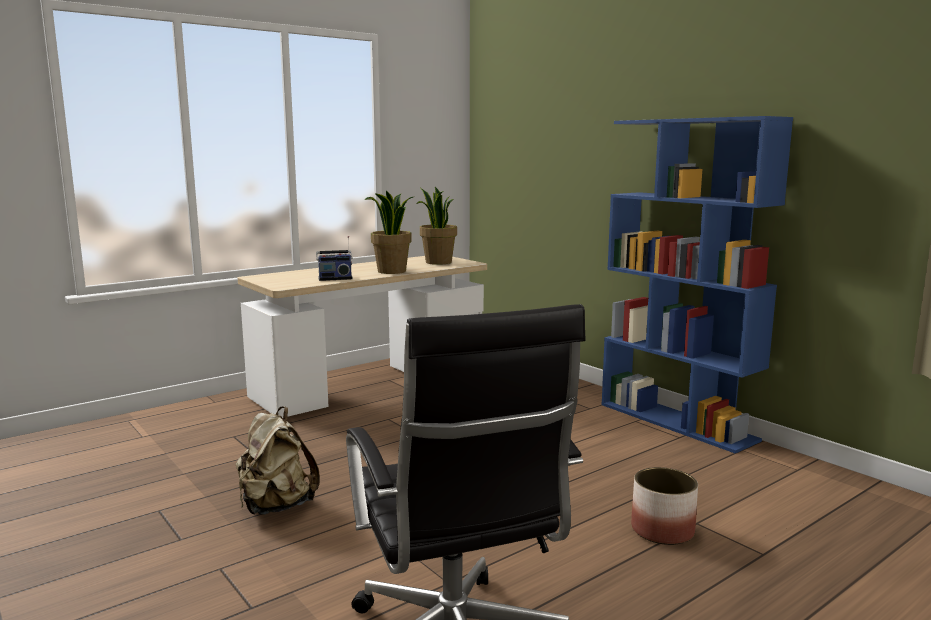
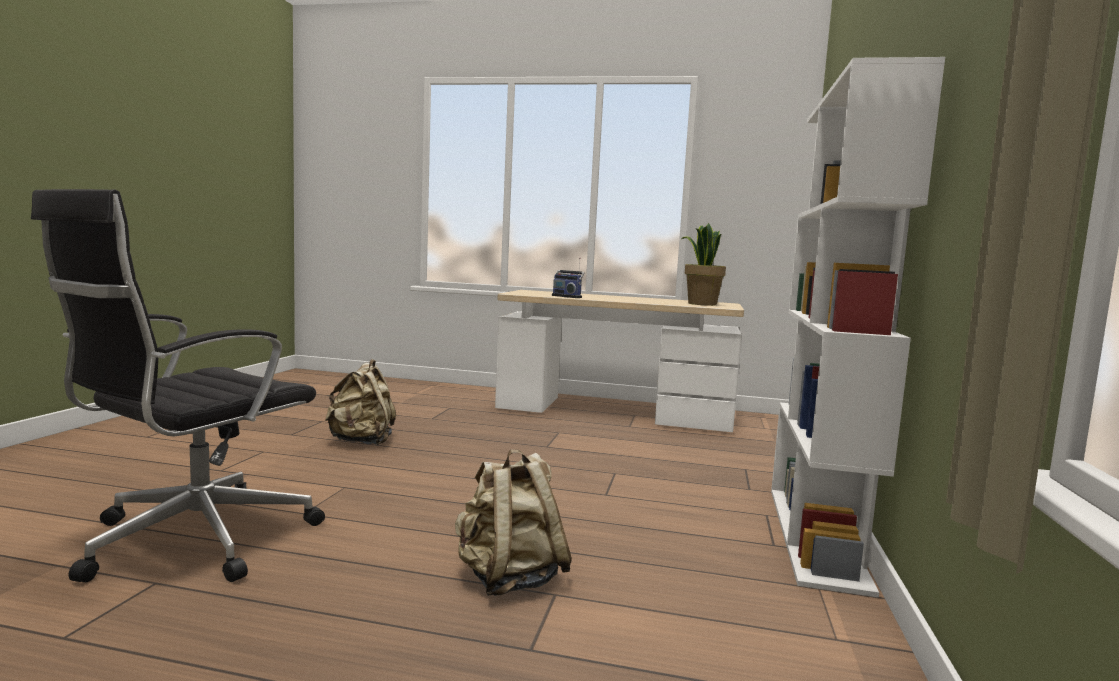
camera: 50 degrees right, 5 degrees down
(392, 271) = (630, 300): potted plant -> none
(662, 531) = (509, 579): planter -> beige backpack
(677, 422) = (817, 536): blue bookcase -> white bookcase

